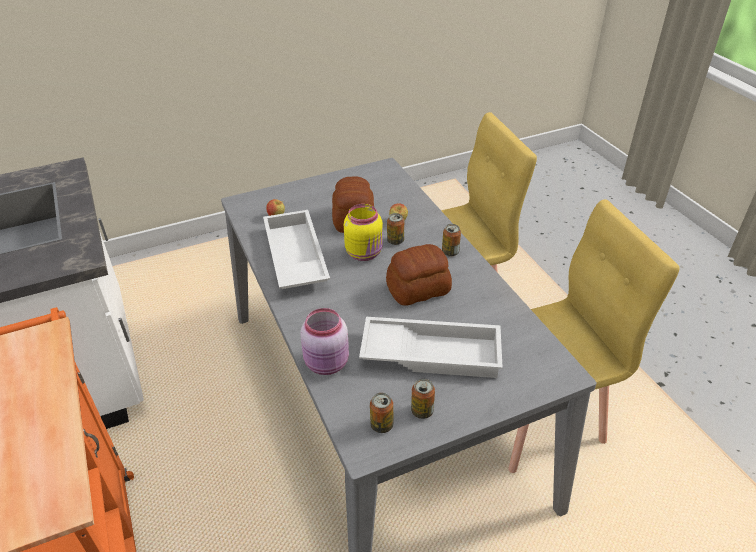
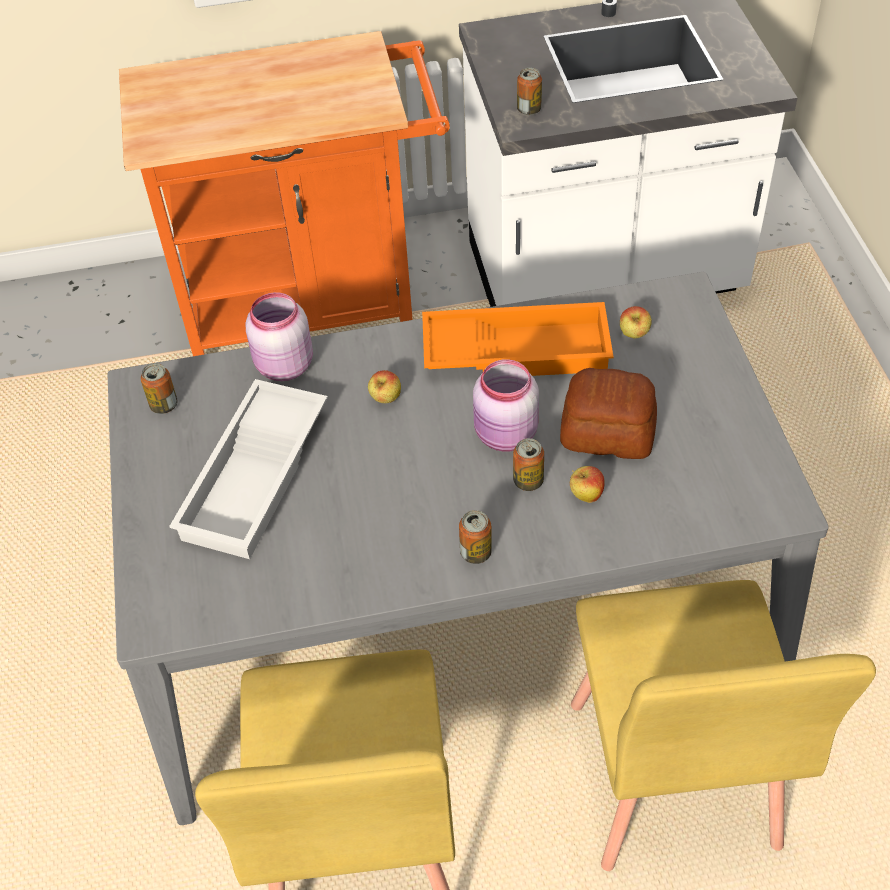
camera: 105 degrees right, 10 degrees up
(294, 257) = (517, 349): white tray -> orange tray
(348, 306) = (385, 399): none -> apple
(365, 253) = (505, 436): yellow jar -> pink jar
(419, 289) = (393, 489): bread -> none
(422, 411) = (165, 447): can -> can (529, 109)

